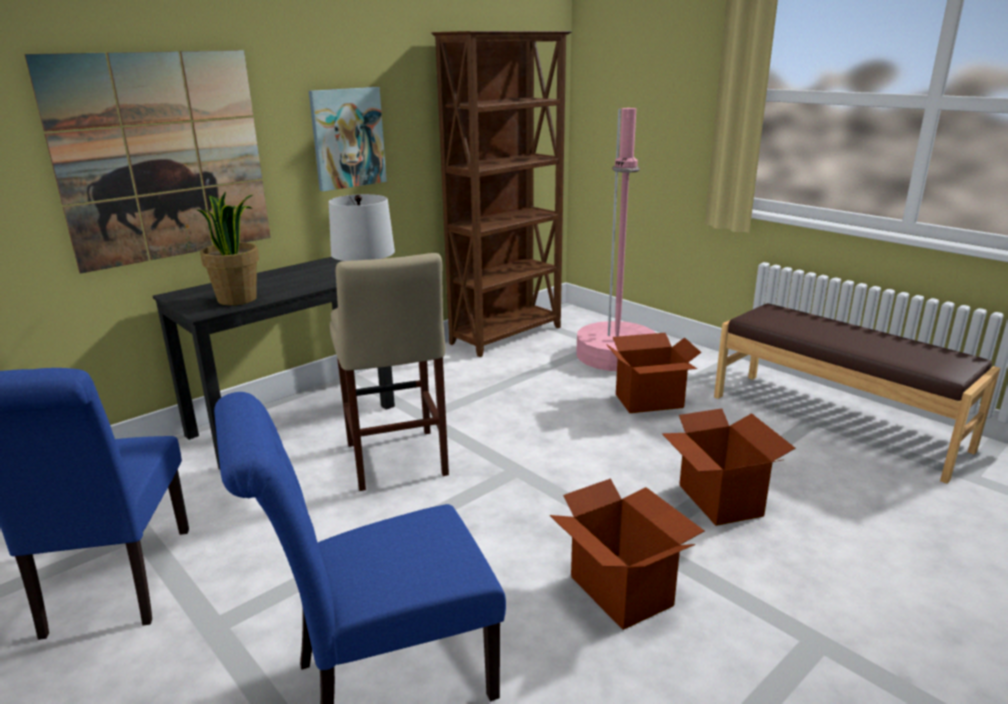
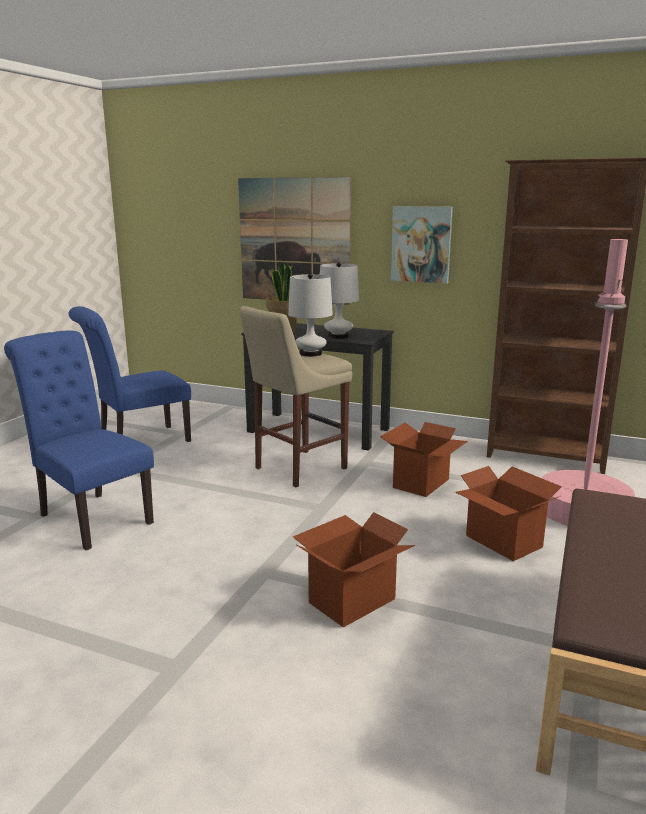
camera: 65 degrees right, 5 degrees down
(320, 280) = (338, 336): none -> white table lamp
(622, 590) = (199, 573): cardboard box -> cardboard box (422, 483)

